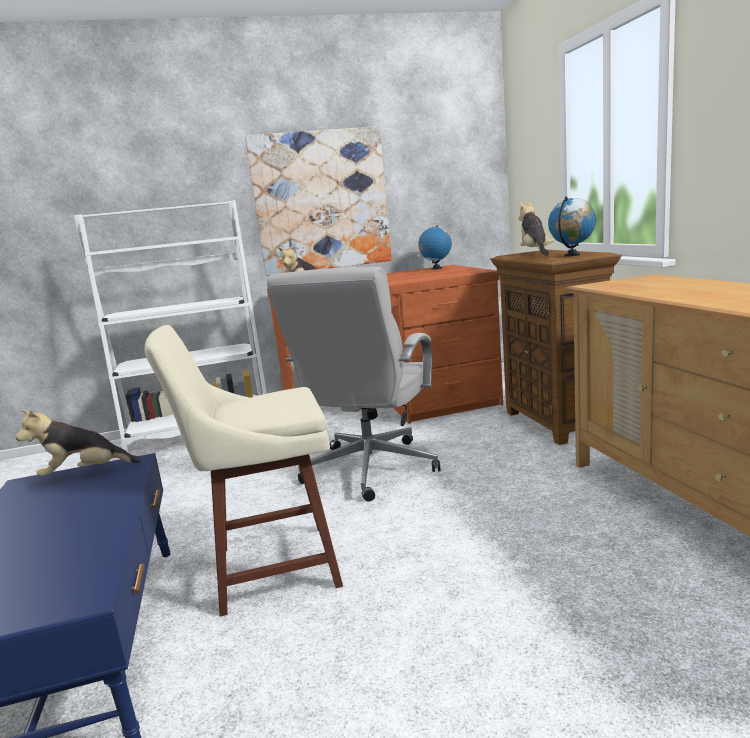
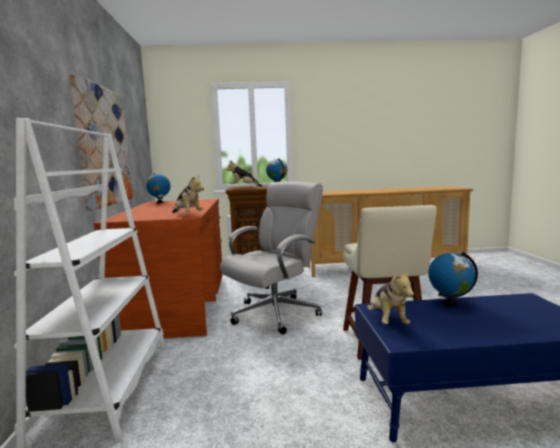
camera: 80 degrees left, 5 degrees down
(110, 513) = (449, 304): none -> globe
(371, 467) = (274, 314): grey office chair -> grey office chair turned 75 degrees counterclockwise

